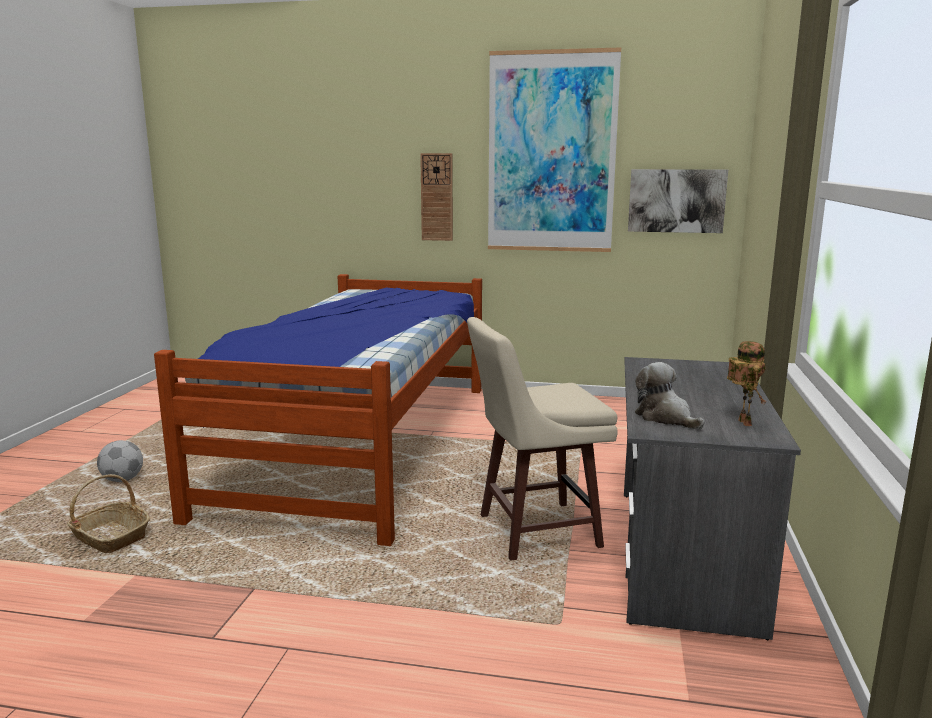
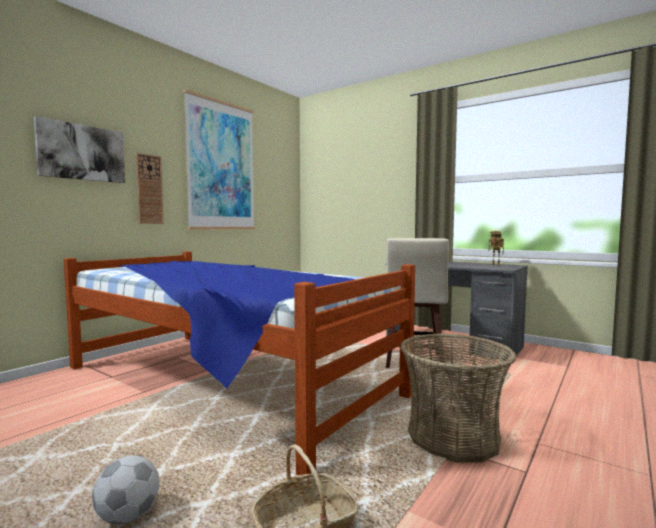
camera: 65 degrees left, 10 degrees down
(281, 586) = (453, 437): none -> basket
(665, 418) = (487, 267): plush toy -> none
(676, 200) = (277, 200): picture -> picture (82, 152)

